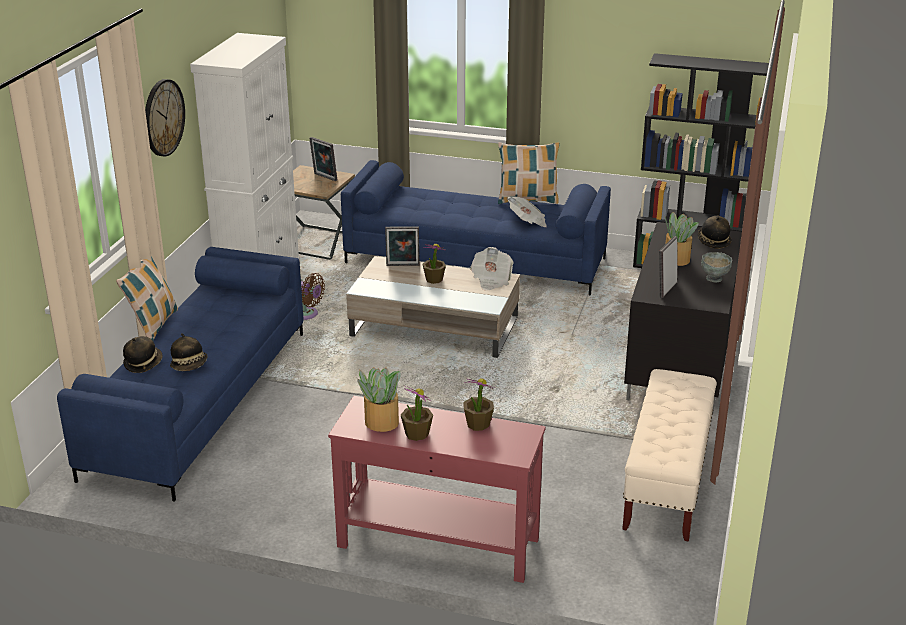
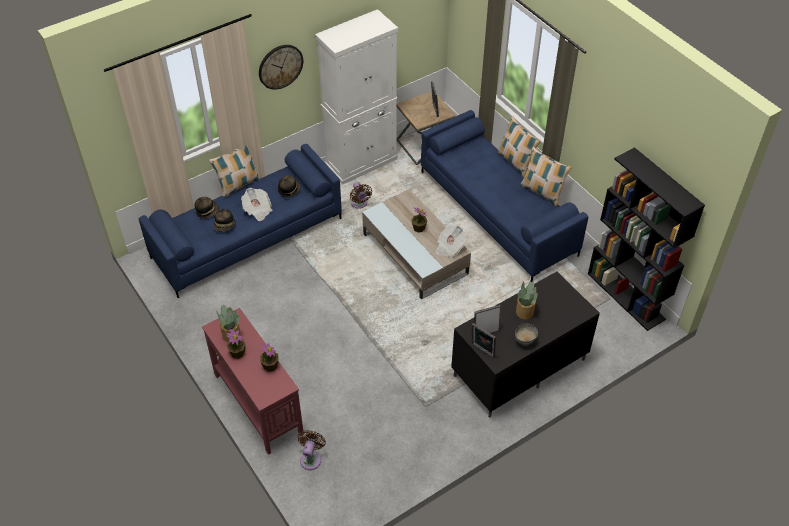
camera: 40 degrees right, 20 degrees up
(402, 266) = (414, 206): picture frame -> picture frame (482, 351)
(466, 190) = (515, 162): none -> pillow
(527, 222) = (517, 213): newspaper -> newspaper (257, 210)
(581, 555) = (311, 458): none -> brown fan
(666, 483) = (405, 446): beige bench -> none
(713, 241) = (568, 309): hat -> hat (289, 190)

